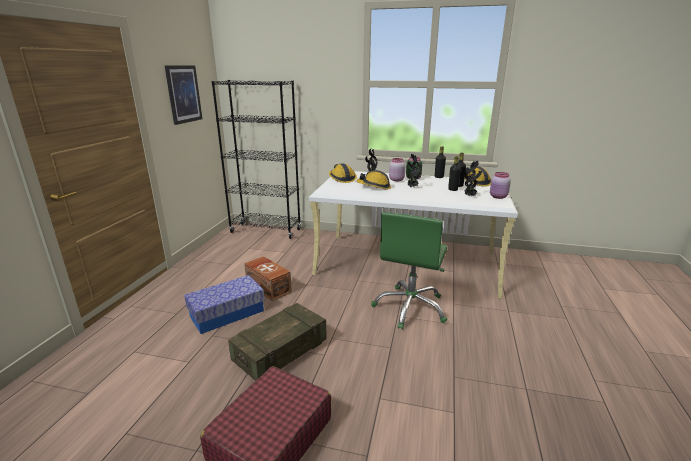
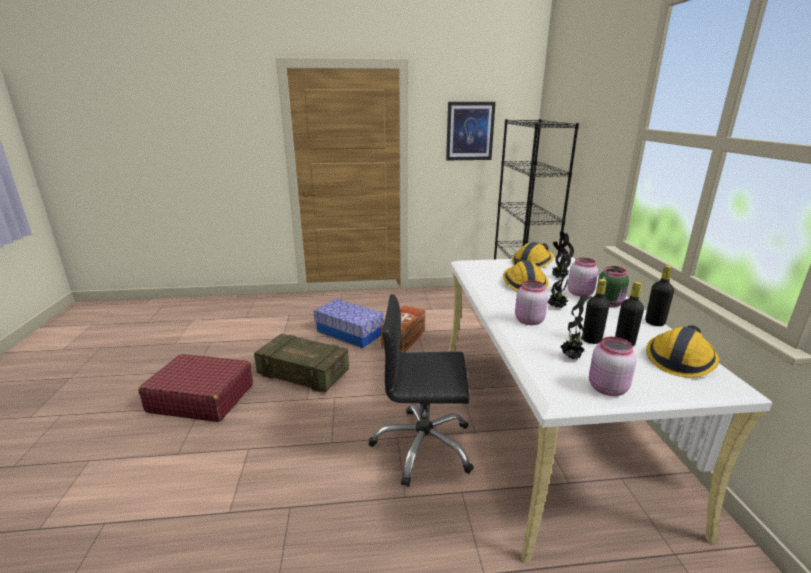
camera: 70 degrees right, 0 degrees up
(410, 308) = (423, 446): green office chair -> black office chair
(426, 195) = (528, 321): none -> pink jar

